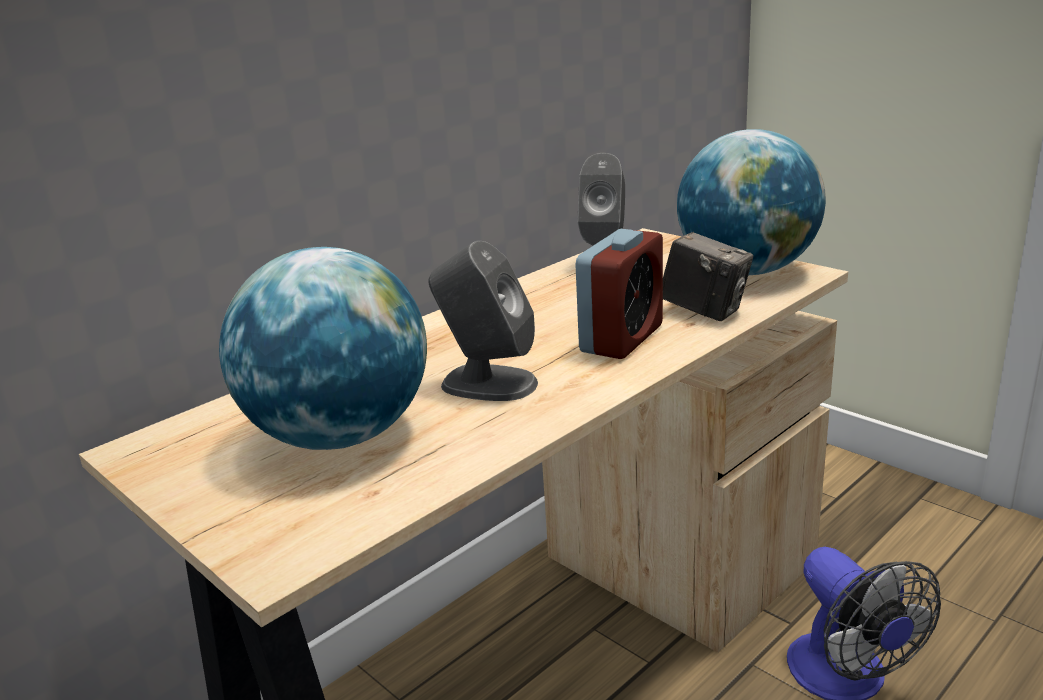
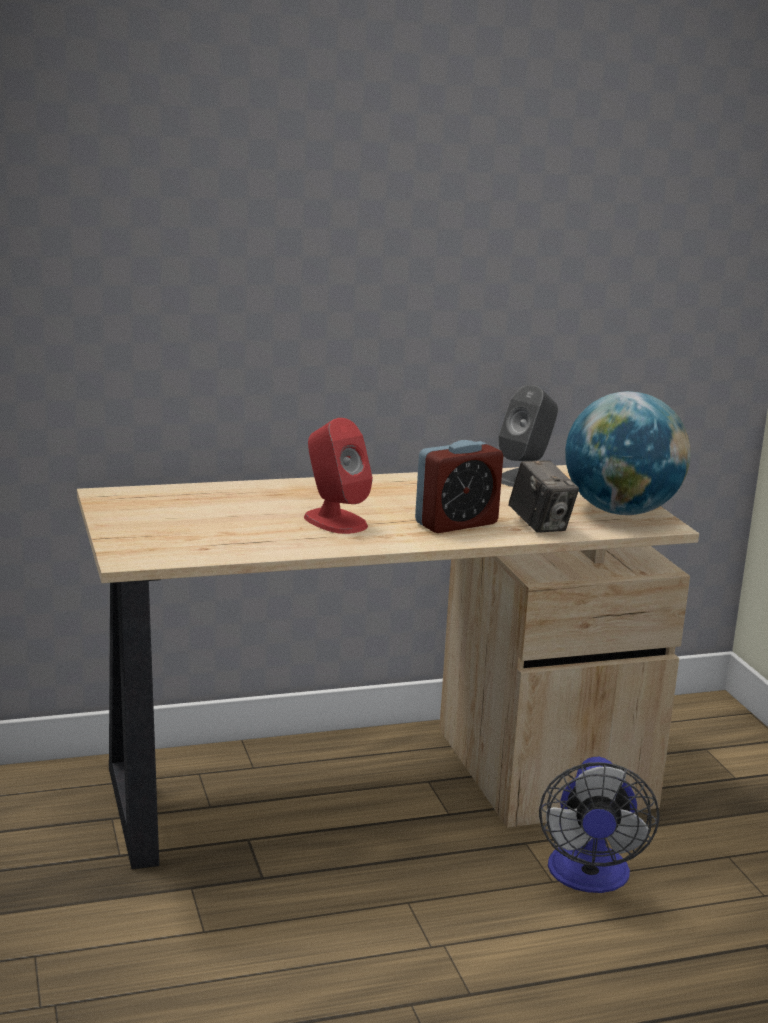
camera: 25 degrees right, 5 degrees down
(340, 435) = (218, 520): globe -> none
(487, 383) = (335, 521): grey speaker -> red speaker

